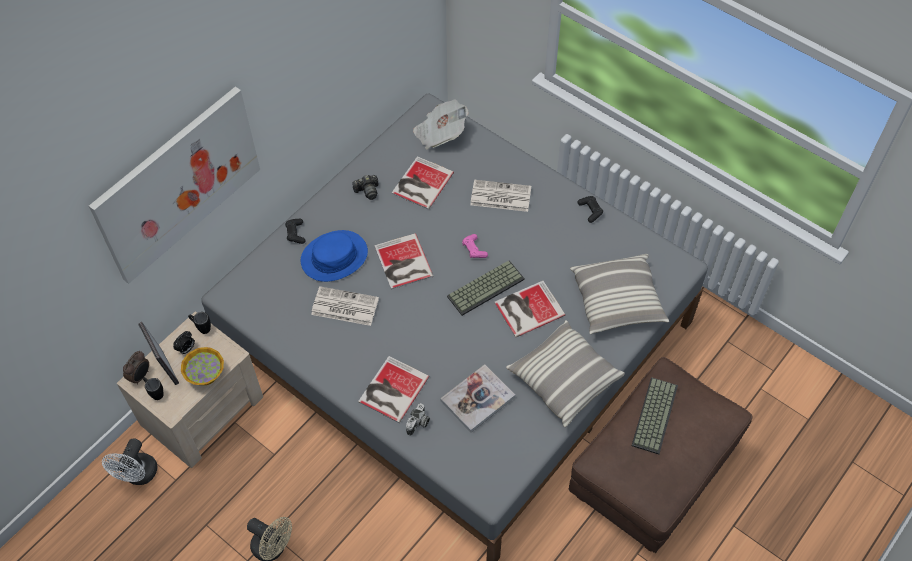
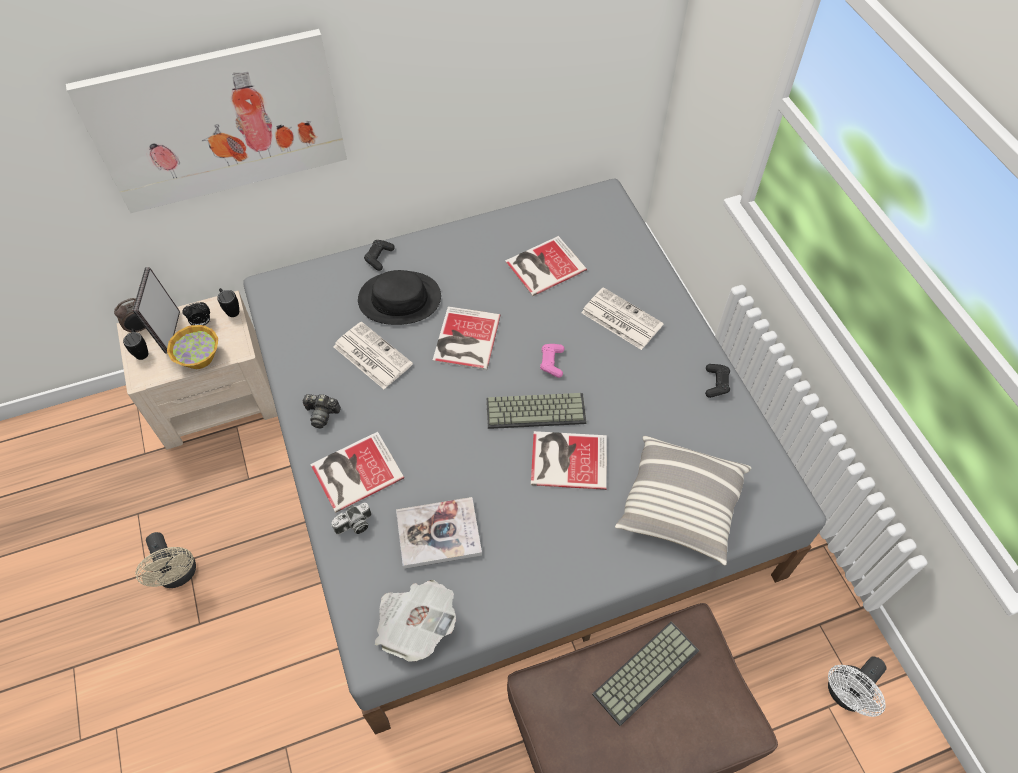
camera: 30 degrees right, 0 degrees up
(138, 475) = (117, 431): white fan -> white fan (845, 695)
(334, 256) = (399, 299): blue hat -> black hat
(367, 191) = (482, 248): camera -> camera (322, 414)
(440, 133) = (600, 224): newspaper -> newspaper (415, 624)
(563, 379) = (553, 565): pillow -> none

